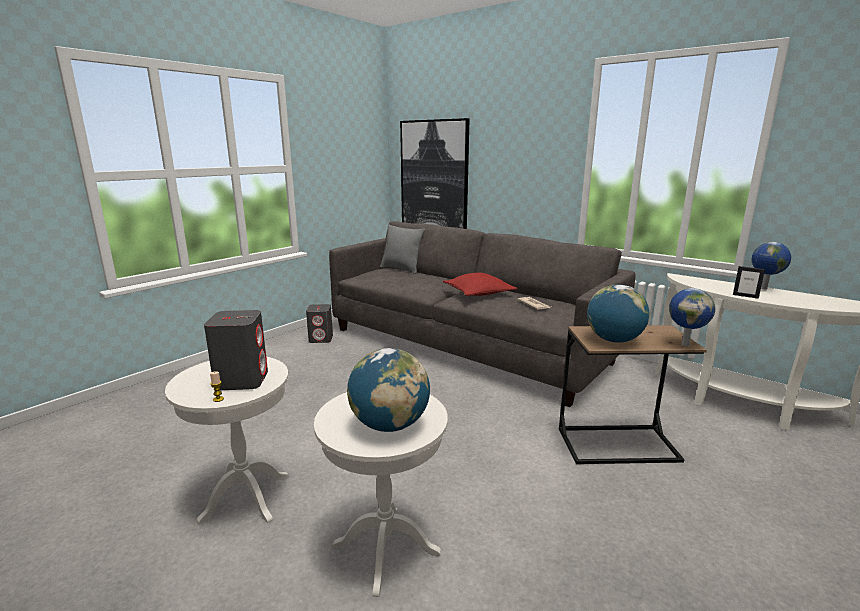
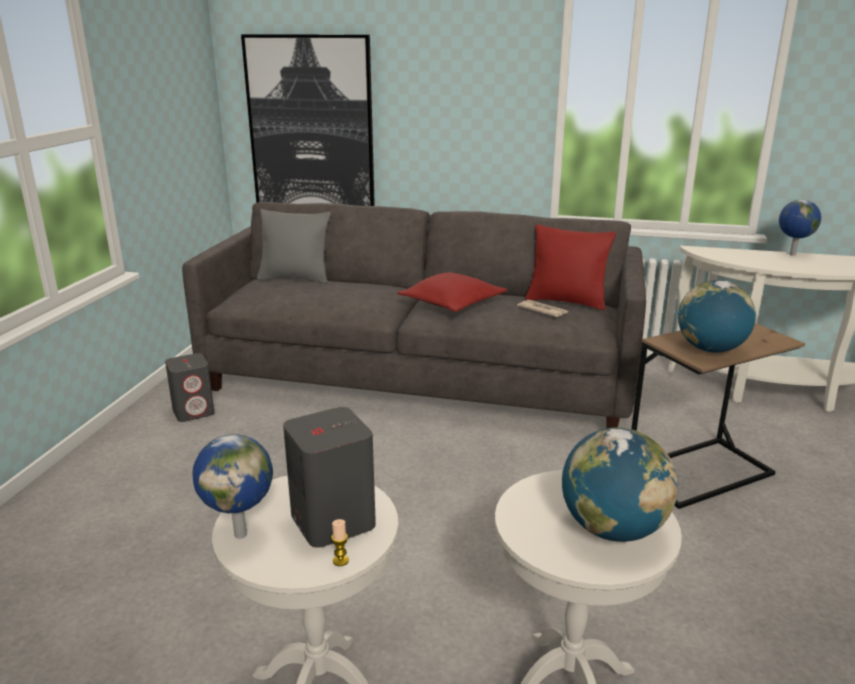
camera: 25 degrees left, 5 degrees up
(561, 303) = (566, 301): none -> red pillow
(685, 344) = (780, 340): globe -> globe (241, 533)
(745, 296) = (788, 268): picture frame -> none

